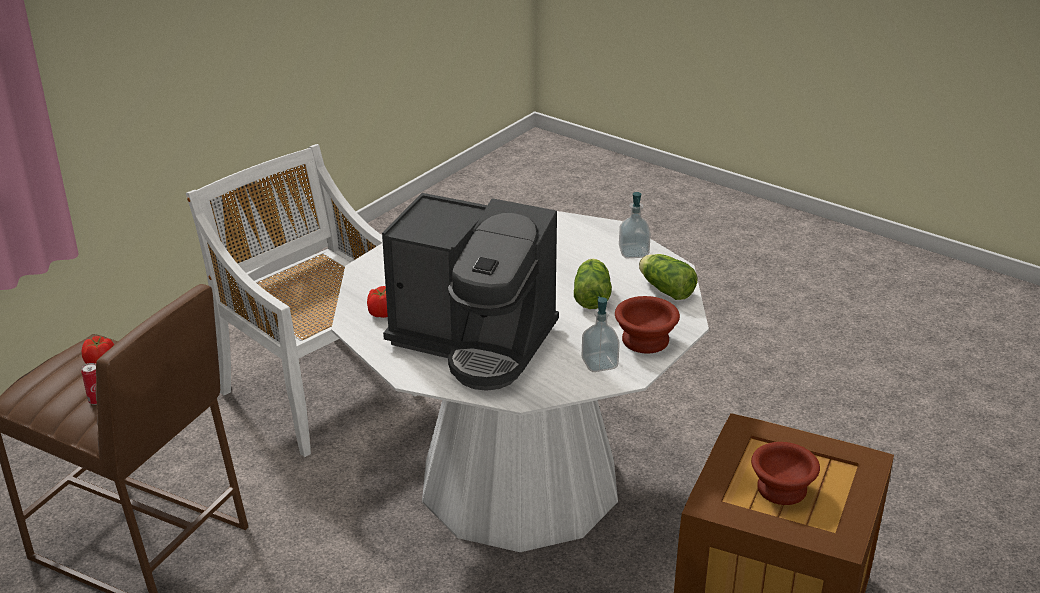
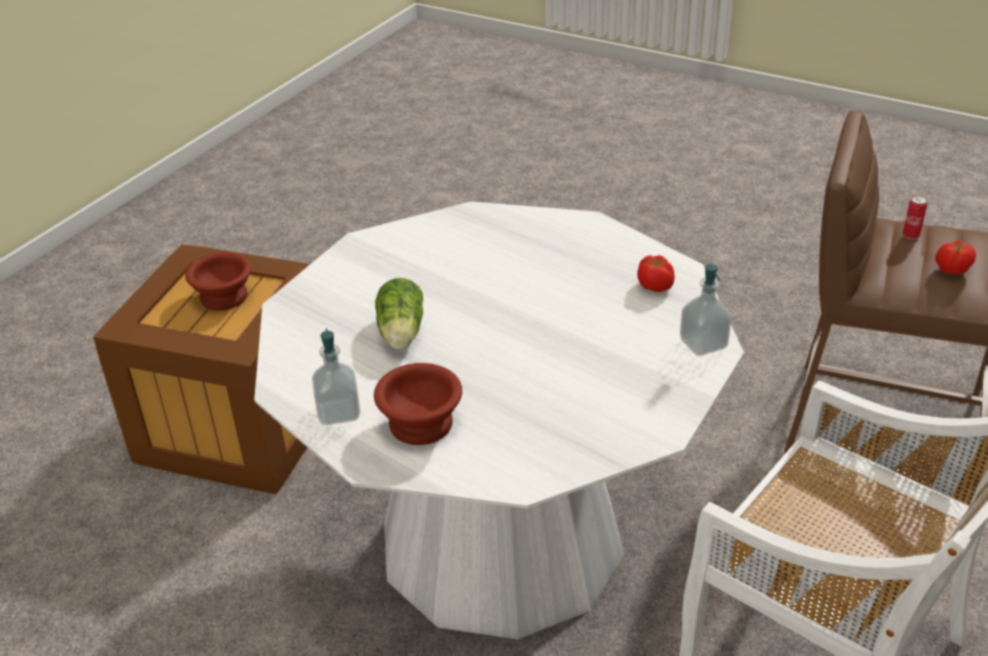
camera: 175 degrees right, 5 degrees up
(474, 341) = (533, 263): coffee machine -> none
(599, 364) = (393, 251): soap dispenser -> soap dispenser (703, 344)
(644, 341) = (341, 280): brown bowl -> brown bowl (422, 422)
(664, 288) = (304, 353): lettuce -> none

